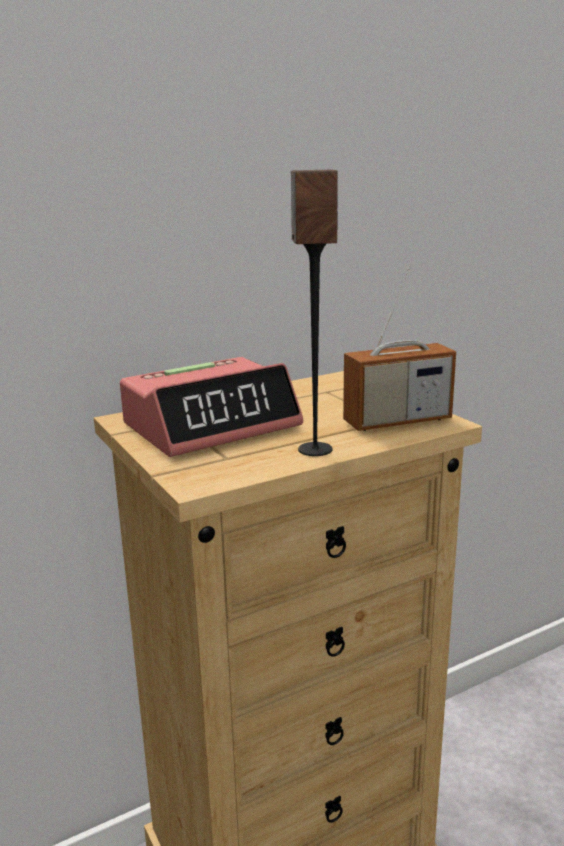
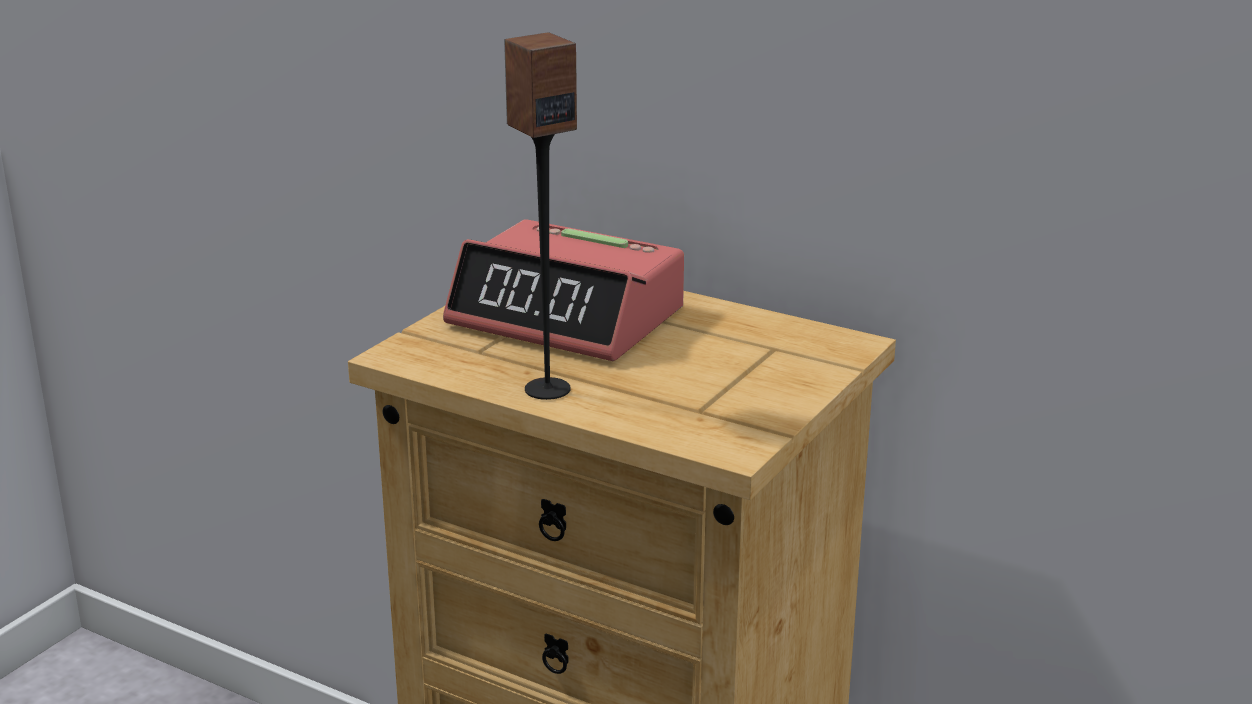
camera: 60 degrees right, 5 degrees up
(397, 421) = (700, 416): radio -> none

